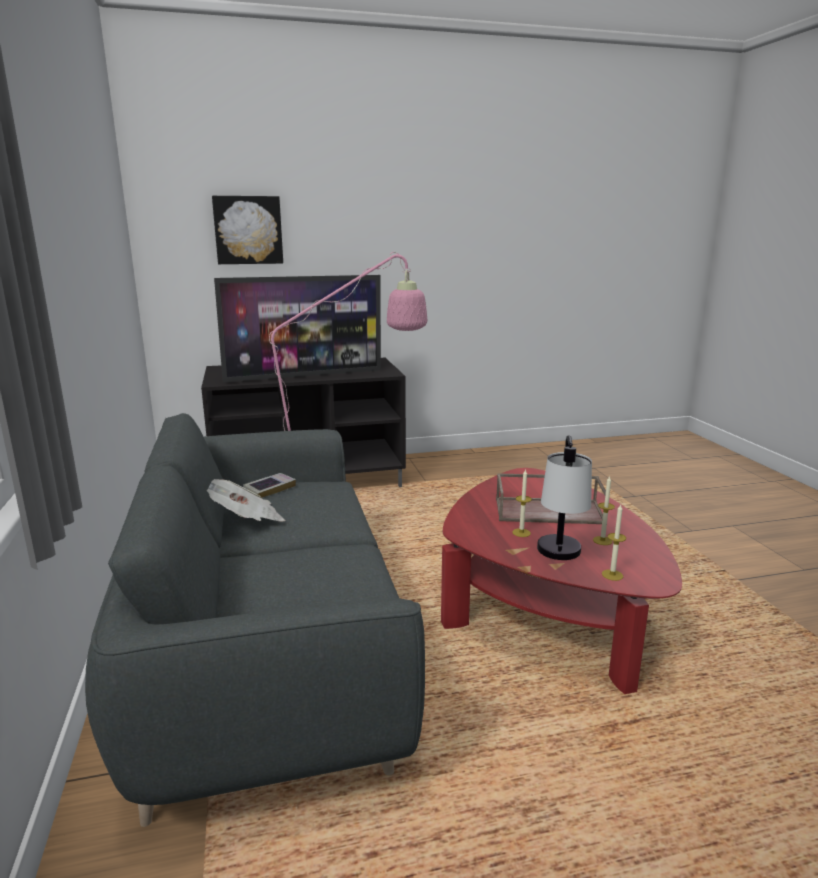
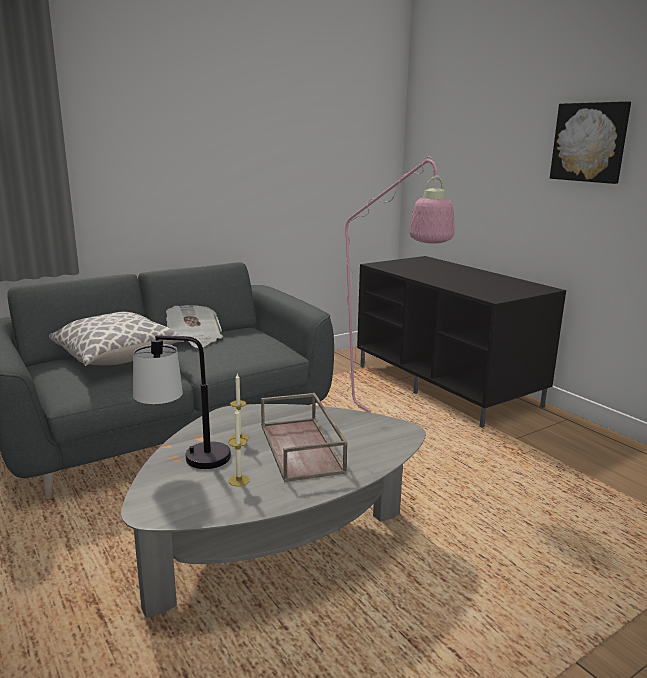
camera: 70 degrees right, 0 degrees up
(248, 230) = (474, 135): picture -> picture (590, 142)
(270, 489) = (254, 335): book -> none
(271, 575) = (117, 358): none -> pillow
(305, 376) = (436, 278): television -> none
(545, 610) = (277, 548): red coffee table -> grey coffee table
(612, 575) = (161, 487): candle -> none

